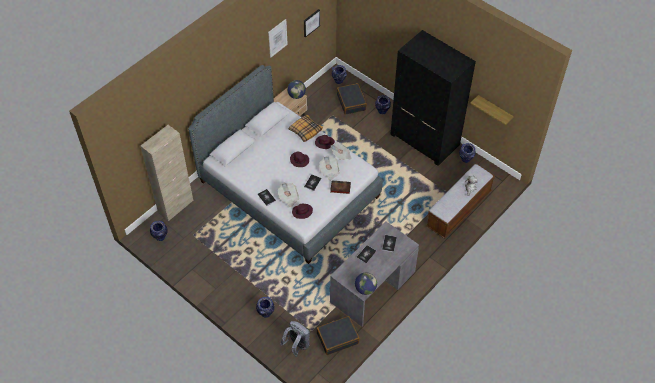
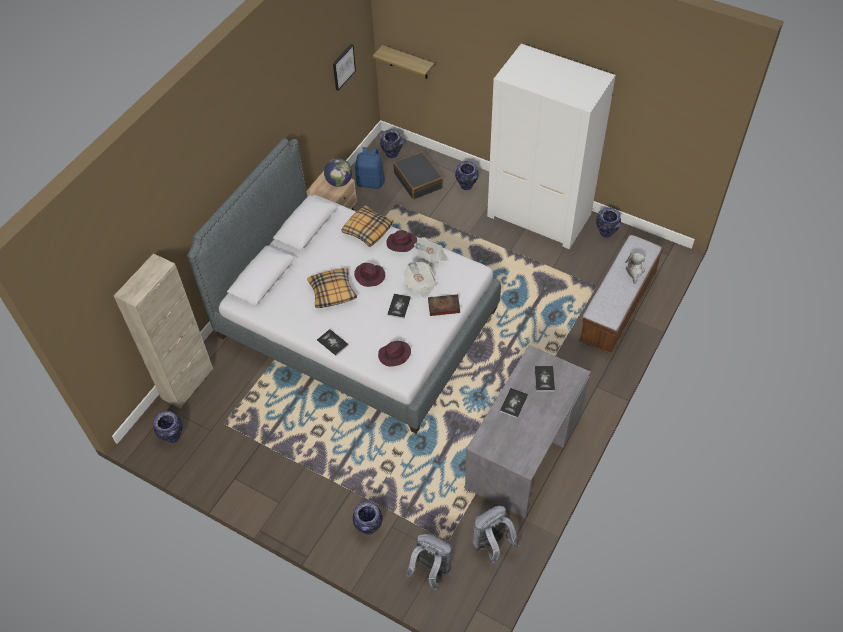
camera: 10 degrees left, 0 degrees up
(274, 166) = (332, 292): none -> pillow
(277, 38) = (299, 94): picture -> none
(288, 198) = (367, 337): newspaper -> none
(320, 98) = (370, 182): none -> blue backpack
(337, 338) = (492, 544): black suitcase -> grey backpack
(365, 289) = (528, 459): globe -> none
(425, 139) = (540, 215): black wardrobe -> white wardrobe
(494, 110) = (648, 149): shelf -> shelf (408, 62)

